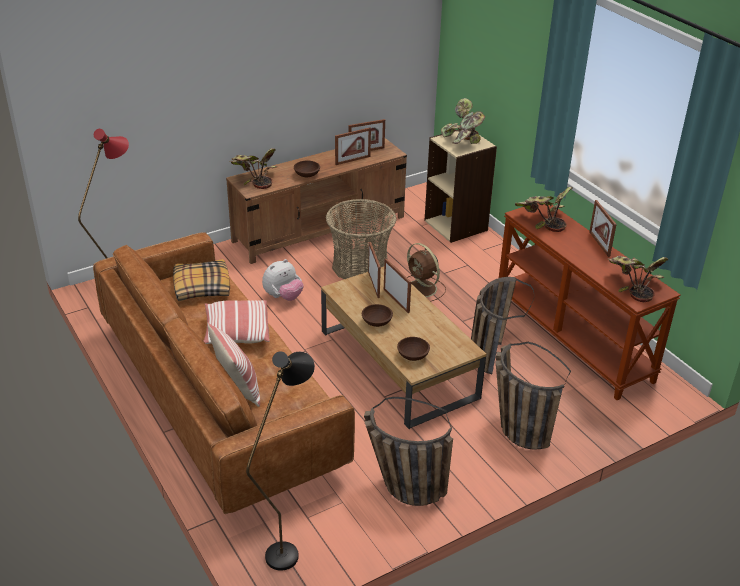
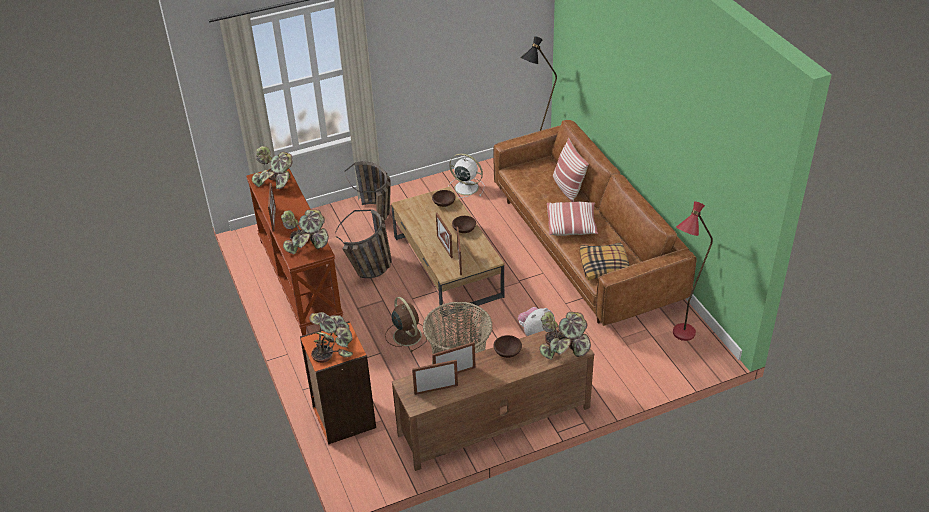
camera: 170 degrees left, 5 degrees up
(401, 487) = (465, 187): basket -> white fan
(456, 225) = (343, 418): beige bookcase -> orange bookcase

